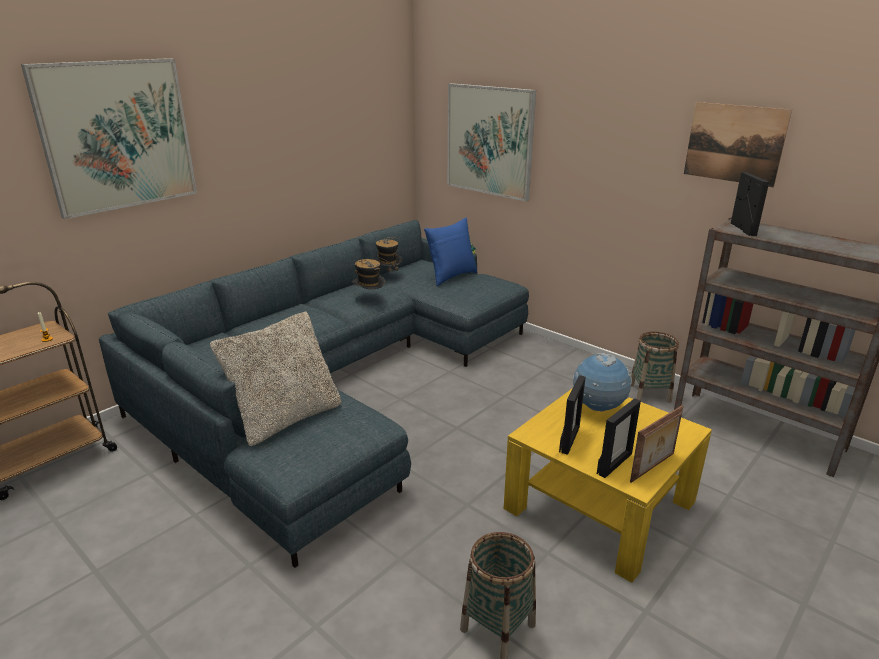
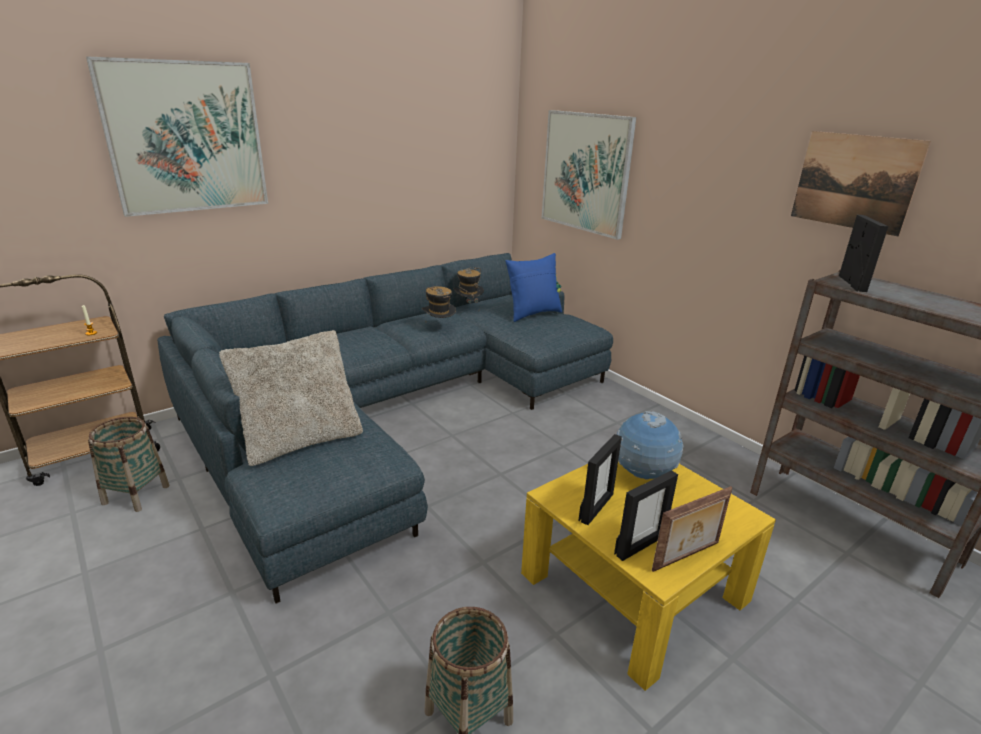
camera: 10 degrees right, 0 degrees up
(649, 393) = (729, 463): basket -> basket (136, 494)

